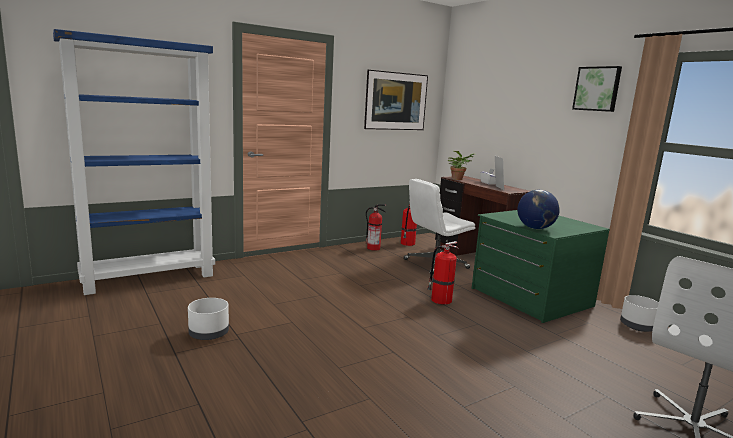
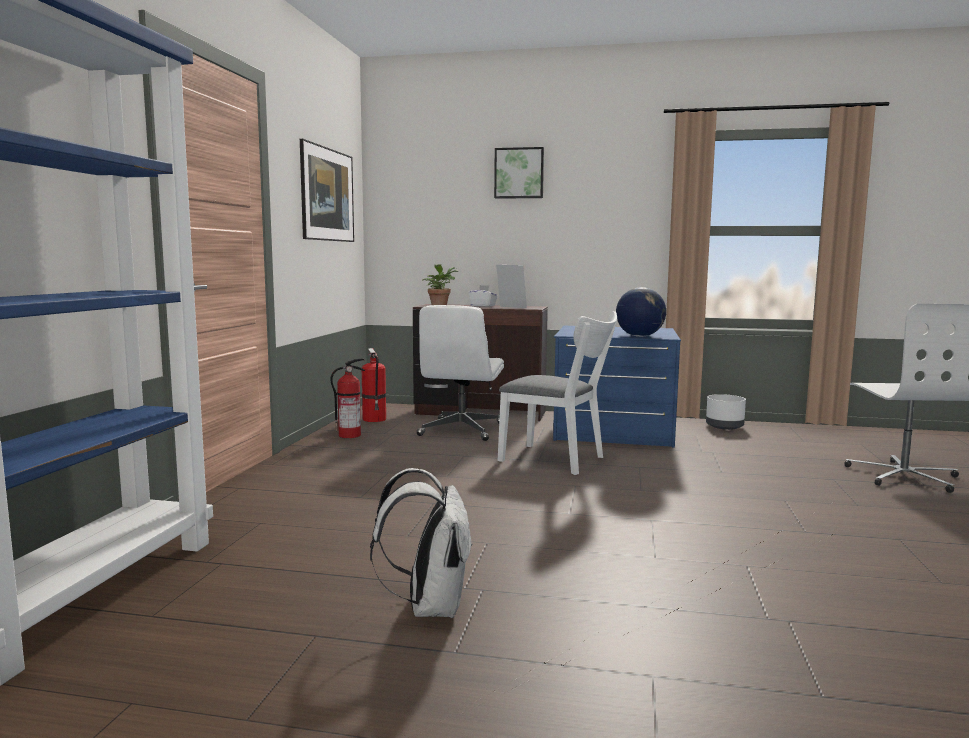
camera: 45 degrees left, 5 degrees down
(209, 333) = (429, 606): white planter -> white backpack
(440, 300) = (558, 460): fire extinguisher -> white chair
(530, 297) = (613, 431): green dresser -> blue dresser
(597, 89) = (617, 172): picture -> picture (519, 173)

